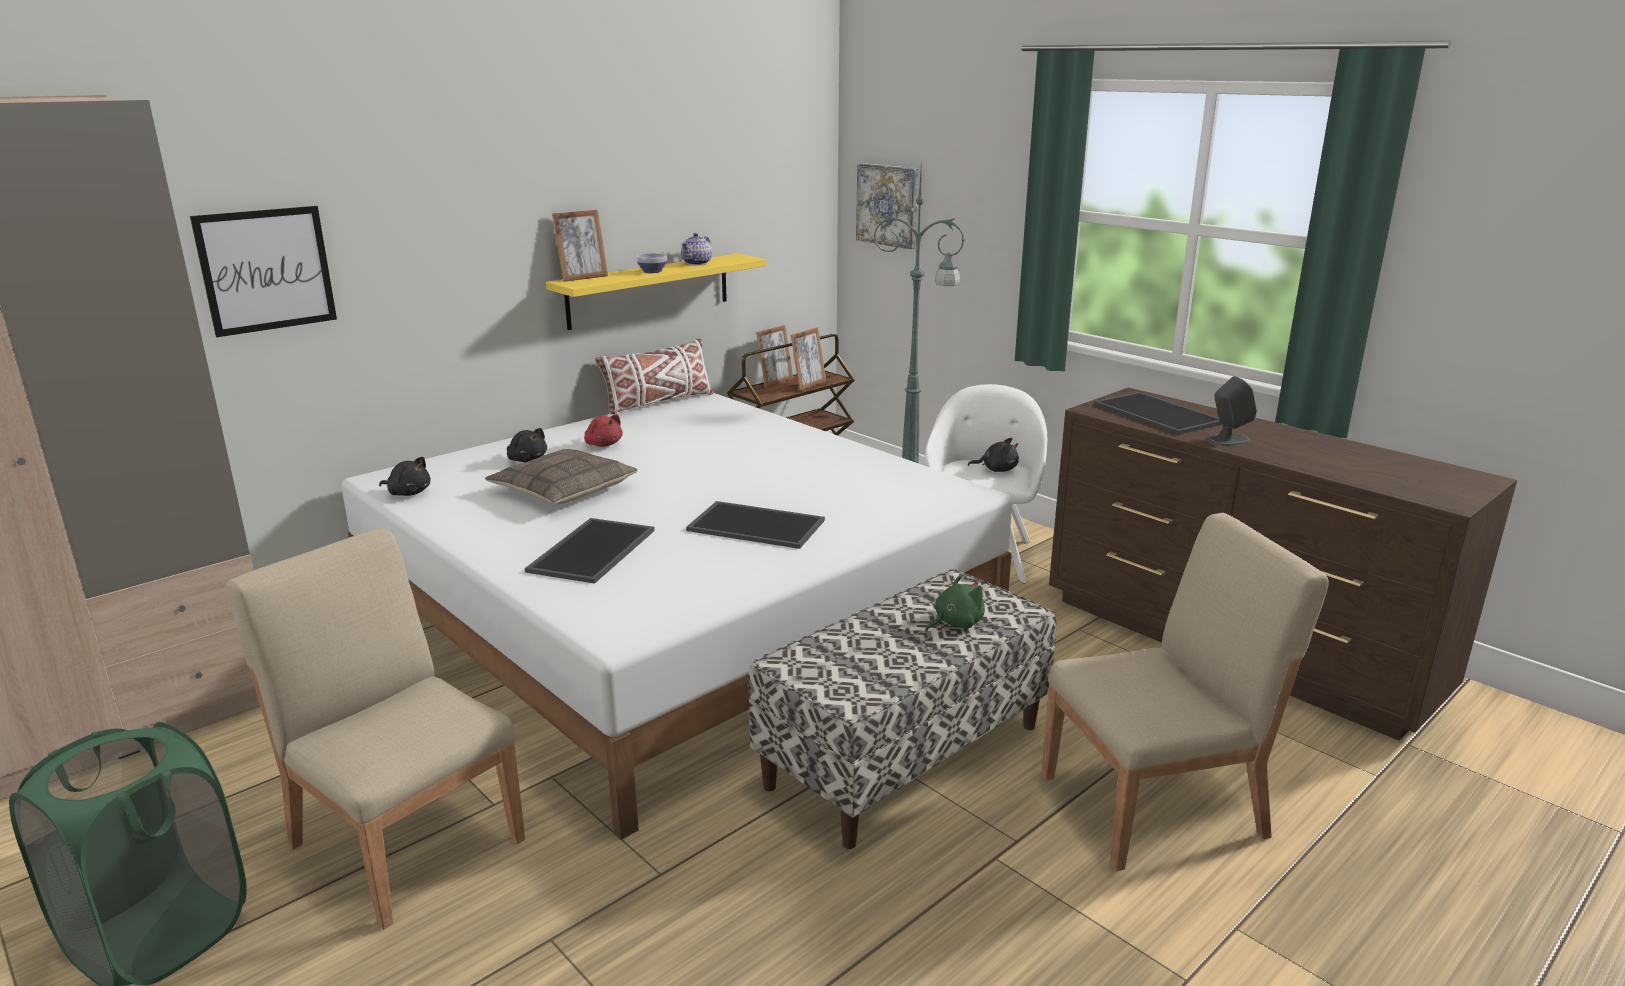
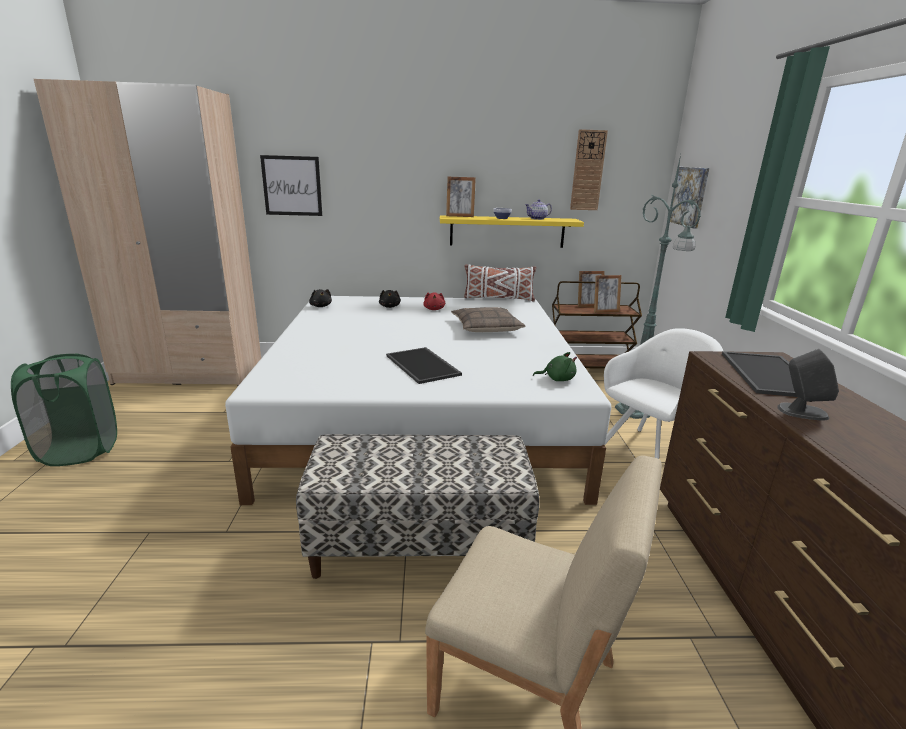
camera: 40 degrees right, 0 degrees up
(406, 840) = (183, 458): beige chair -> none
(563, 490) = (376, 322): pillow -> pillow (486, 327)
(593, 551) = (330, 350): tray -> none
(743, 179) = (588, 170): none -> wall clock
(955, 623) = (459, 467): green plush toy -> green plush toy (557, 379)
(997, 470) = (666, 392): black plush toy -> none

